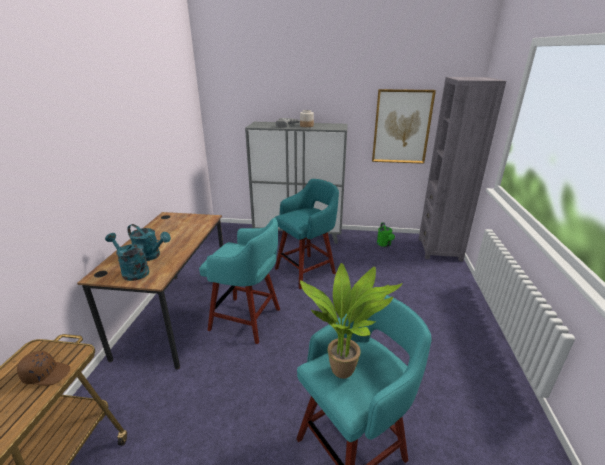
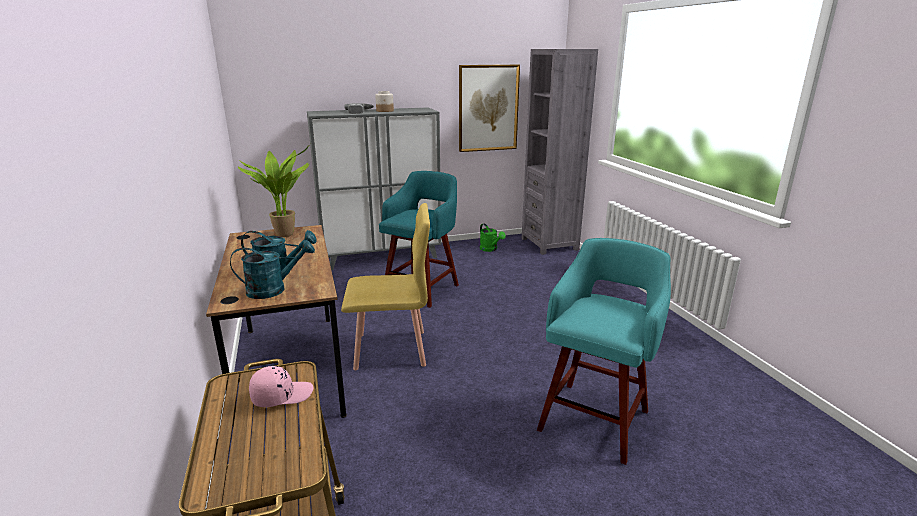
camera: 25 degrees left, 5 degrees down
(46, 374) = (282, 395): brown cap -> pink cap
(132, 271) = (273, 290): turquoise watering can -> turquoise watering can turned 150 degrees clockwise
(247, 320) = (391, 350): turquoise stool -> yellow chair
(344, 368) = (595, 314): potted plant -> potted plant (286, 234)

